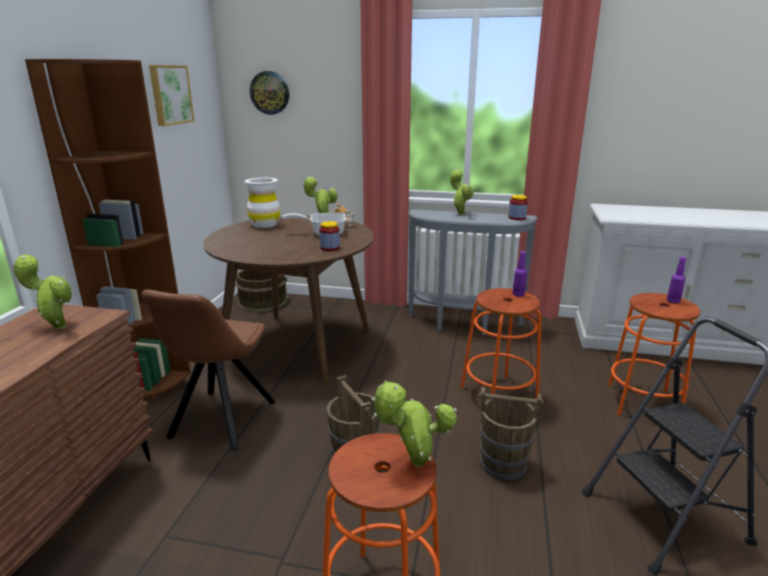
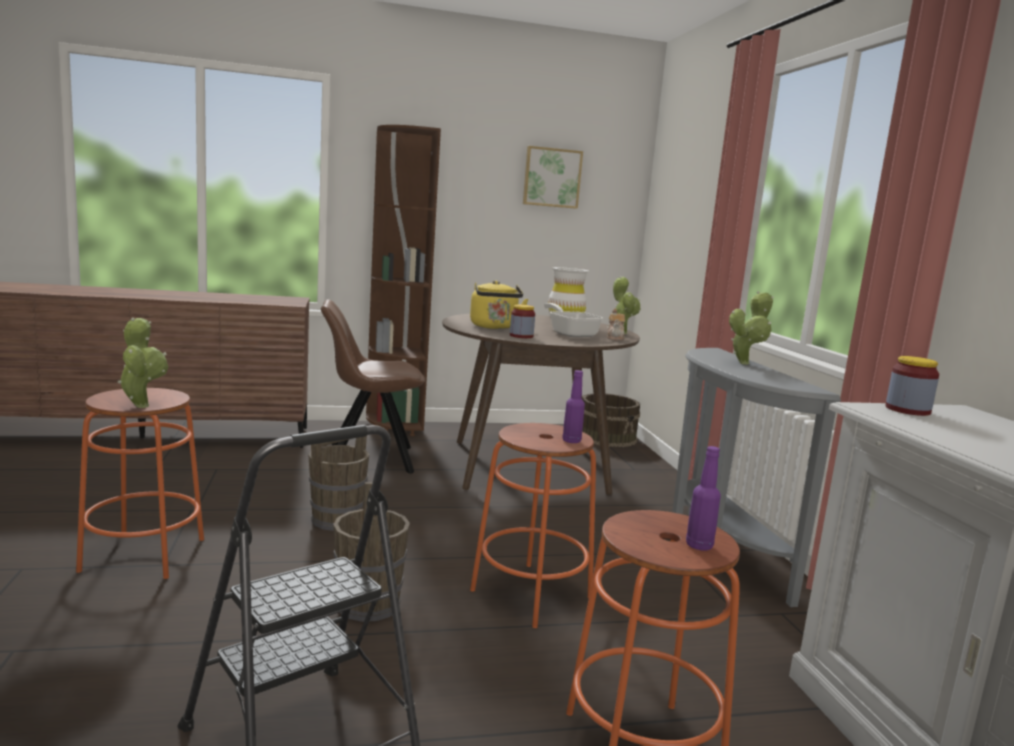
camera: 65 degrees right, 10 degrees down
(57, 326) = (269, 300): potted plant -> none
(270, 93) = (675, 186): wall clock -> none
(286, 249) = (494, 327): none -> yellow kettle
(517, 218) = (791, 384): jar -> jar (907, 410)

